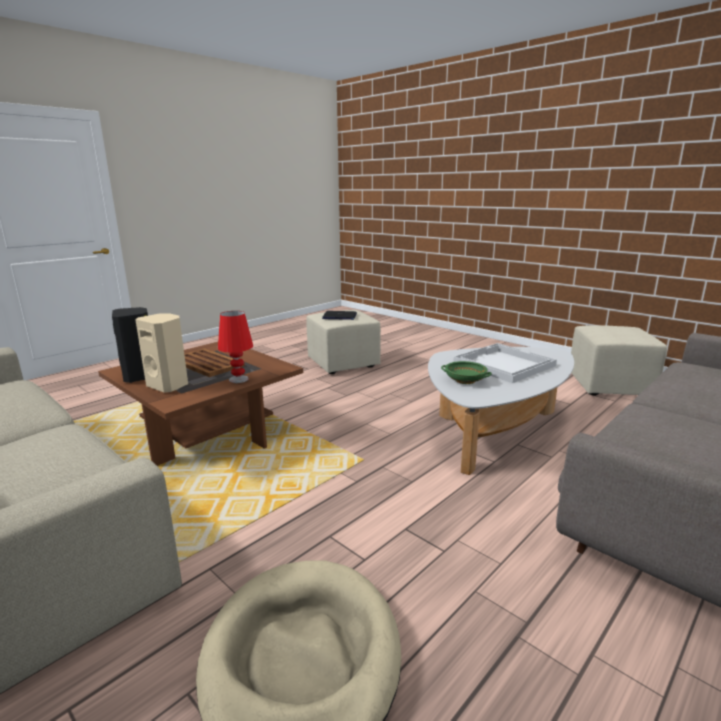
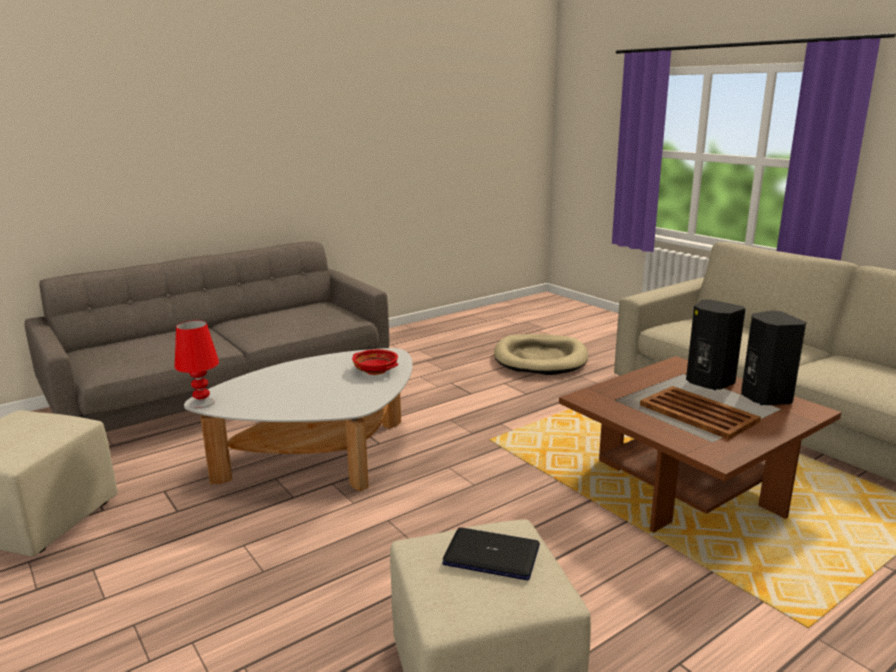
camera: 170 degrees left, 0 degrees up
(169, 385) = (708, 382): beige speaker -> black speaker
(238, 379) = (632, 385): red table lamp -> red table lamp (202, 403)
(464, 380) = (376, 370): green bowl -> red bowl
(502, 364) = (305, 387): white tray -> none

